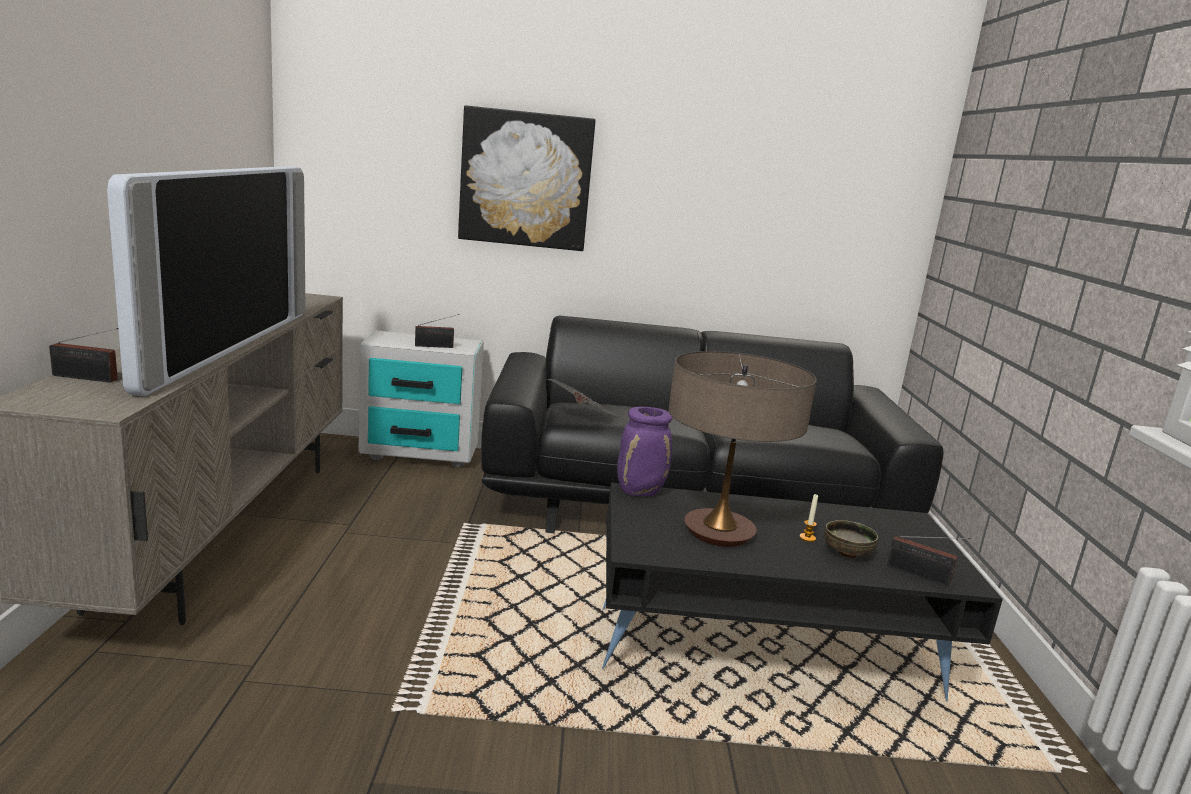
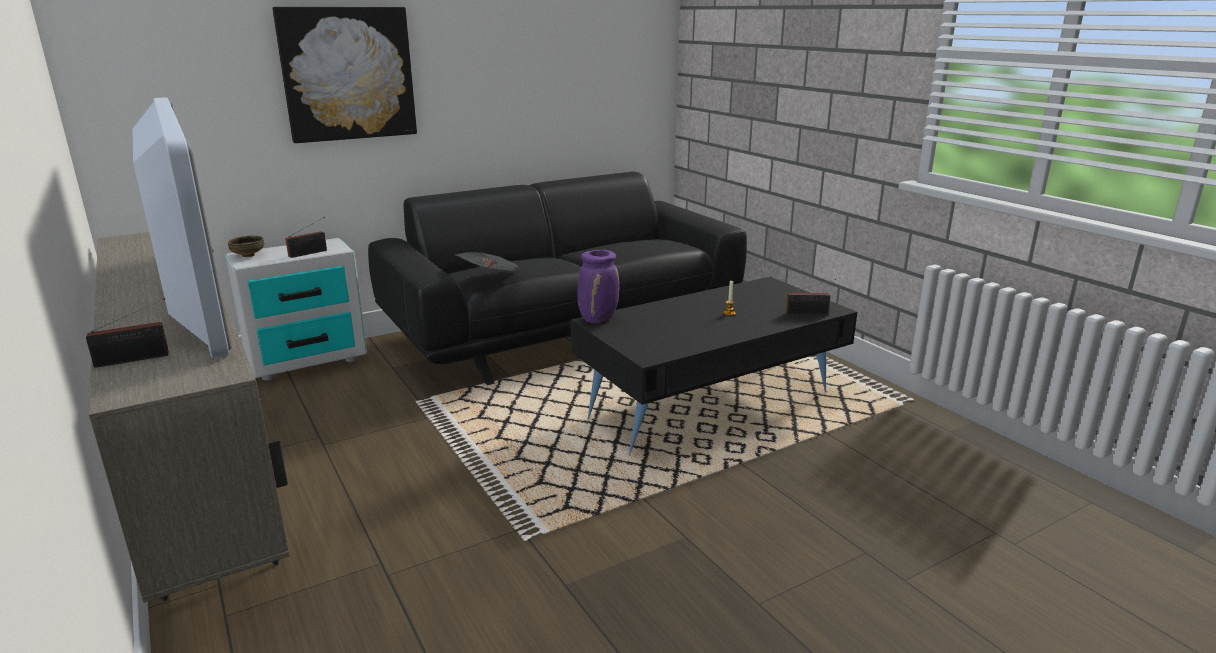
camera: 30 degrees left, 5 degrees up
(719, 532) = (678, 327): table lamp -> none
(847, 554) = (760, 315): bowl -> bowl (248, 255)

